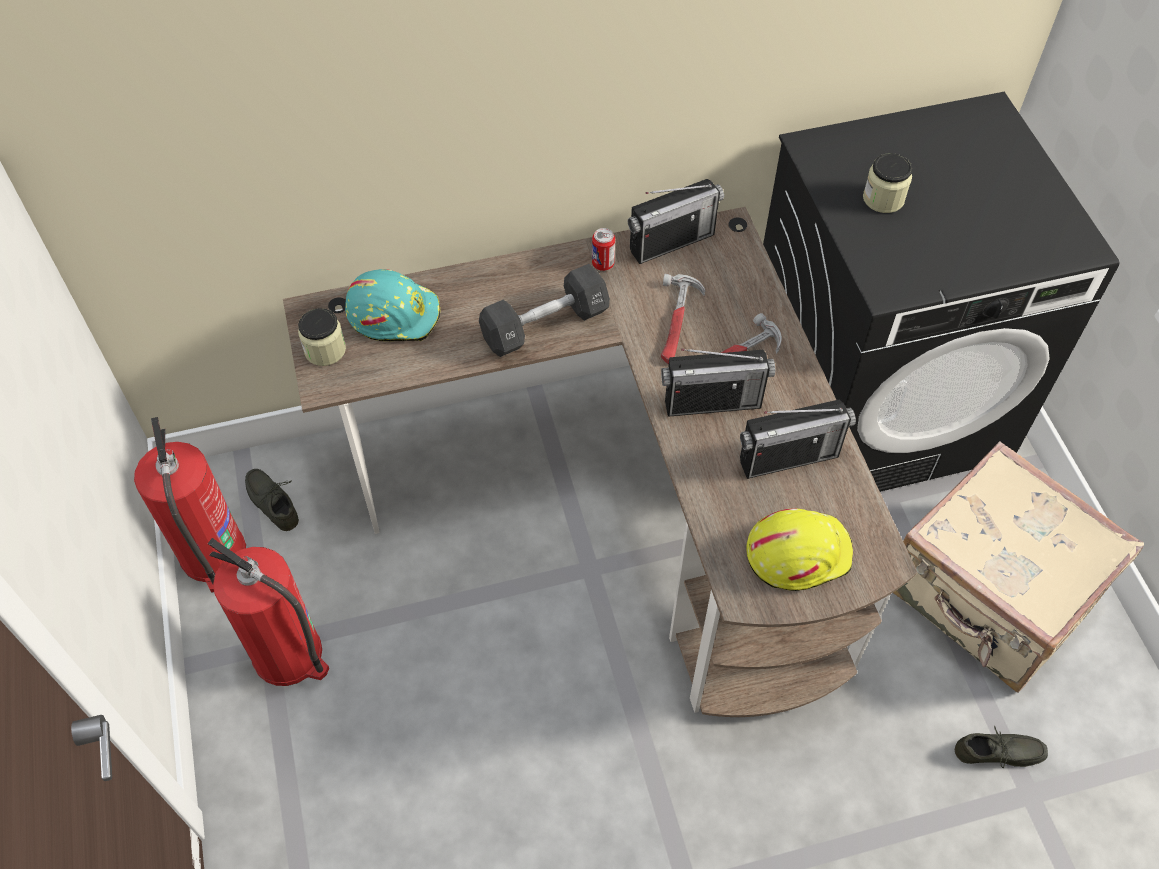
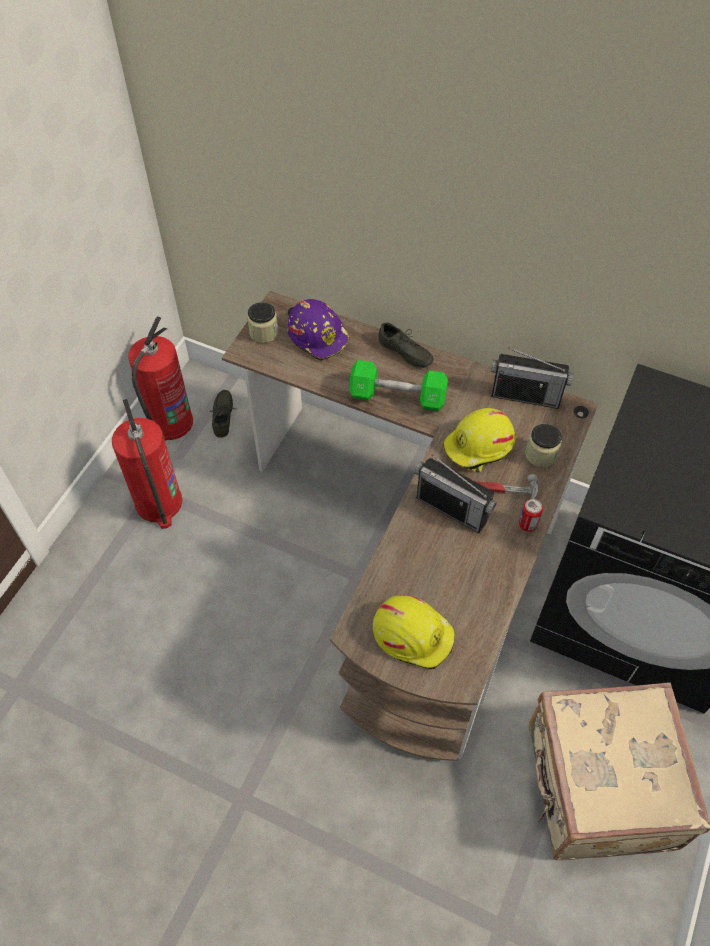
camera: 40 degrees right, 0 degrees up
(394, 314) = (319, 336): turquoise hard hat -> purple hard hat
(545, 325) = (397, 396): black dumbbell -> green dumbbell
(603, 264) = (468, 382): can -> can (527, 524)
(677, 322) = (479, 447): hammer -> yellow hard hat
(788, 458) = (466, 575): radio -> none
(883, 198) = (667, 448): jar -> jar (540, 454)
(999, 756) = (504, 887): grey shoe -> grey shoe (403, 353)

